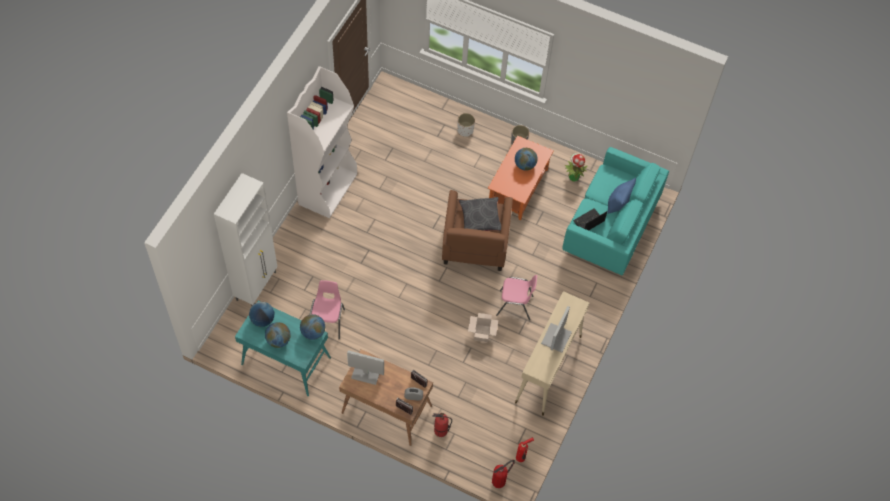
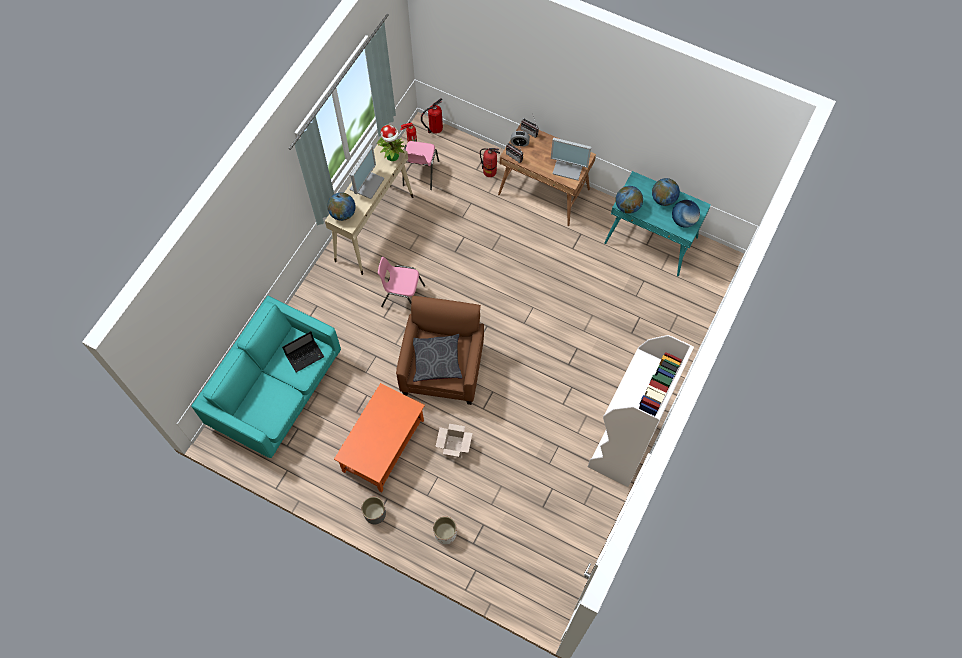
camera: 175 degrees left, 5 degrees up
(257, 285) = (693, 322): white cabinet -> none
(328, 321) = (609, 281): pink chair -> pink chair (420, 173)
(482, 334) = (441, 266): cardboard box -> cardboard box (454, 446)
(525, 165) = (374, 436): globe -> globe (343, 213)
(573, 176) = (310, 461): potted plant -> potted plant (393, 156)
(618, 203) = (263, 379): blue pillow -> none

